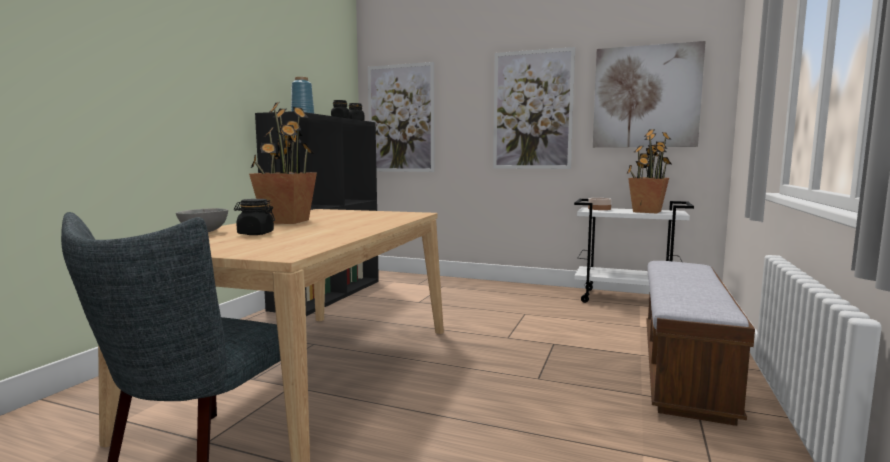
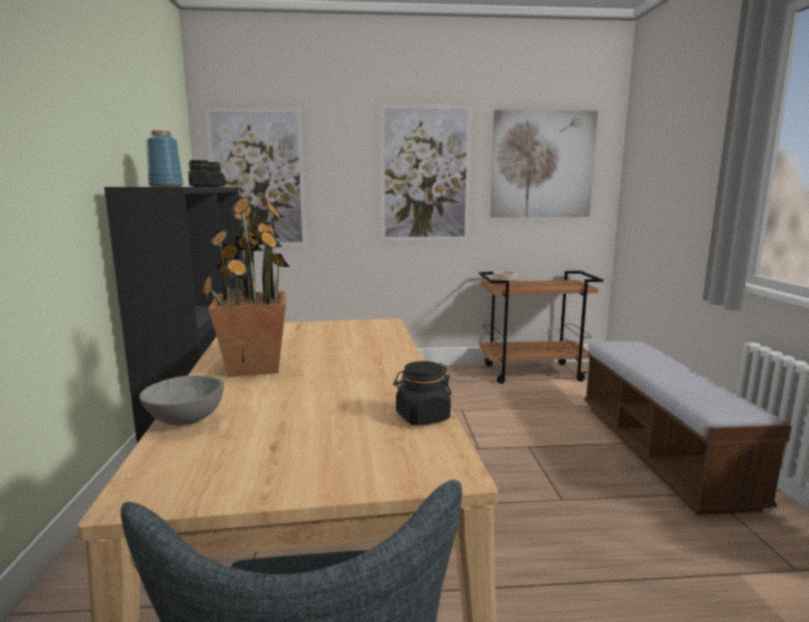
camera: 25 degrees left, 5 degrees up
(255, 234) = (280, 412): black jar -> black jar (422, 417)
(627, 299) = (533, 373): white cart -> brown cart
(646, 211) = (553, 284): potted plant -> none

